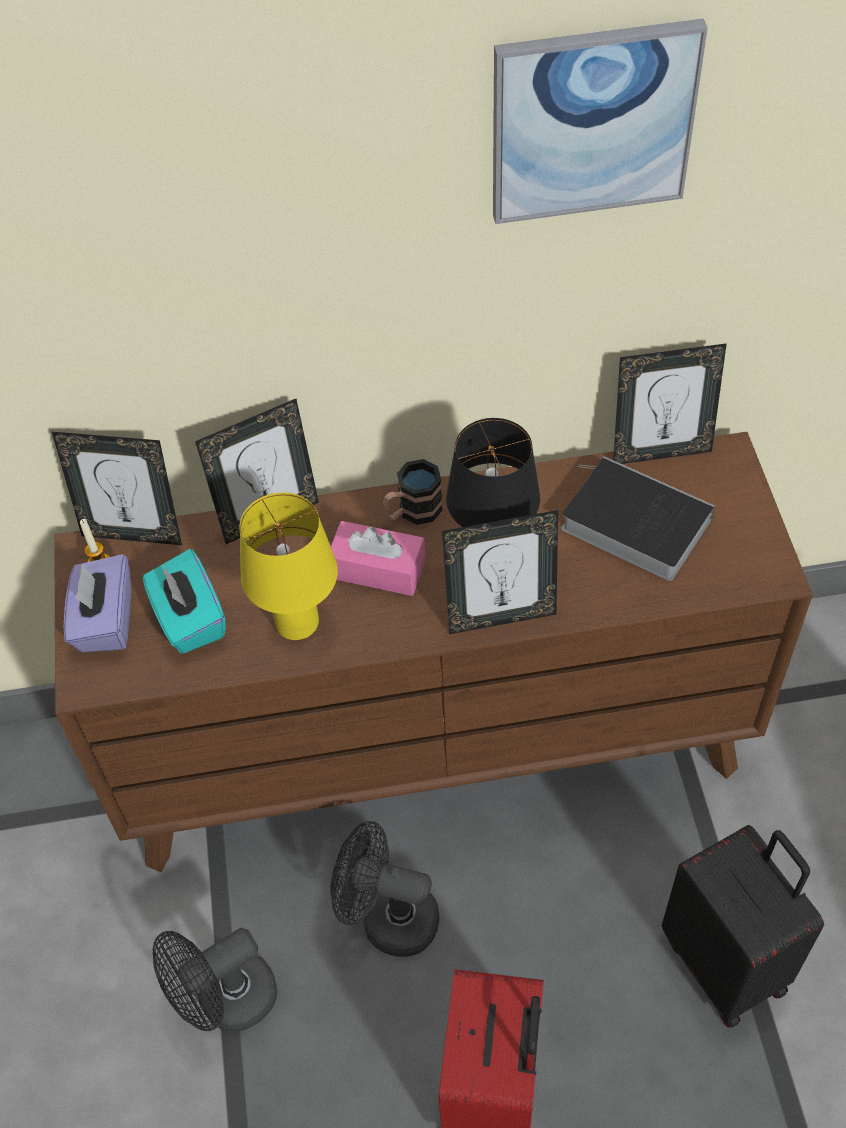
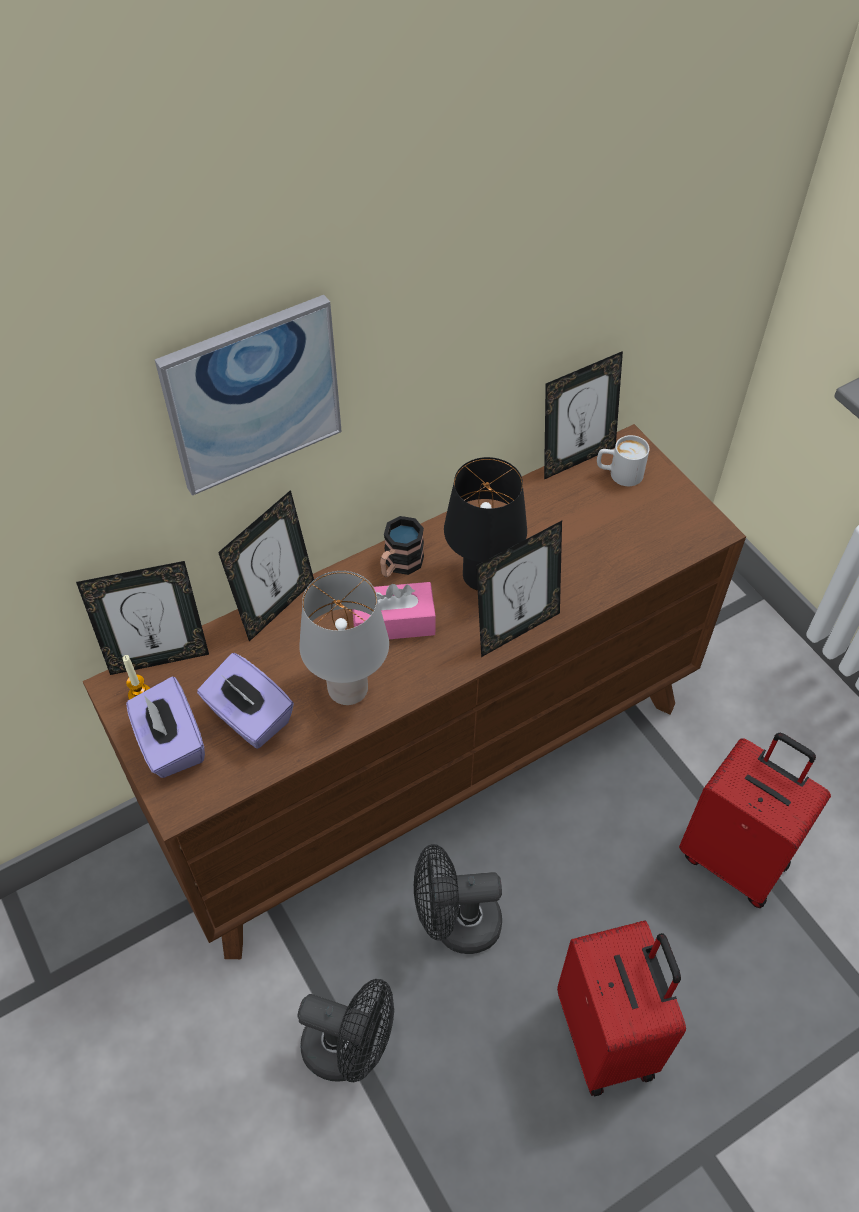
camera: 25 degrees left, 0 degrees up
(189, 620) = (249, 717): turquoise tissue box -> purple tissue box
(226, 1002) = (350, 1048): black fan -> black fan turned 105 degrees counterclockwise
(297, 623) = (347, 689): yellow table lamp -> grey table lamp
(592, 122) = (522, 177): picture -> picture (252, 394)
(631, 523) = (582, 521): book -> none
(700, 482) = (618, 474): none -> white mug
(727, 962) = (735, 858): black suitcase -> red suitcase

